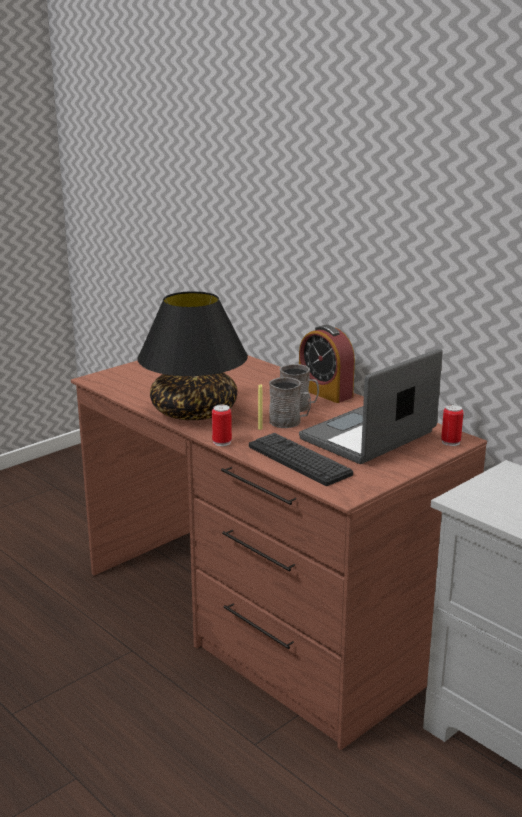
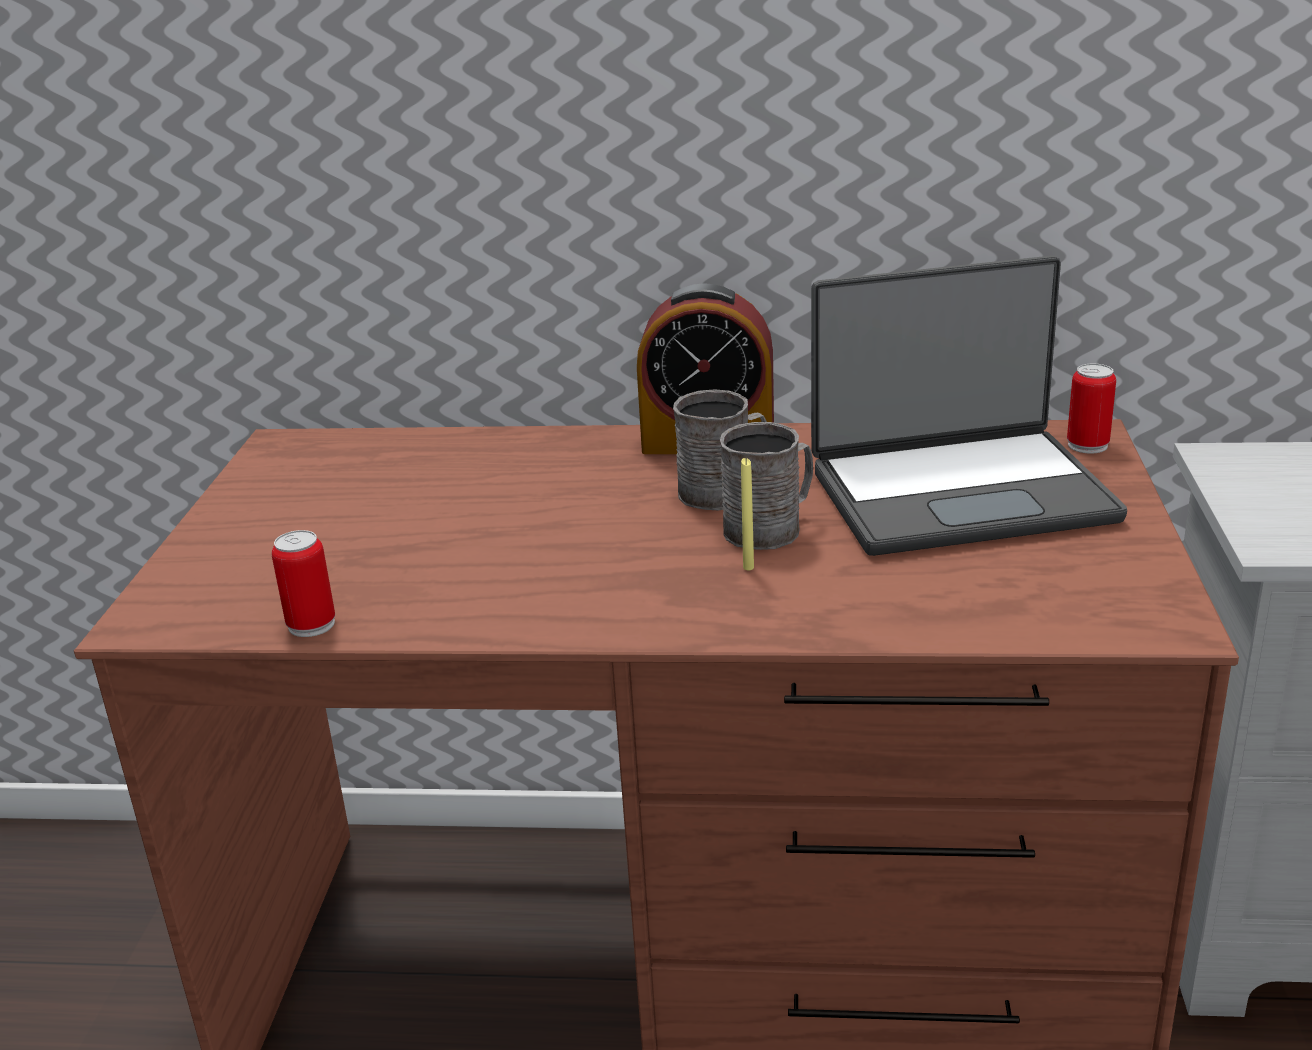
camera: 40 degrees left, 5 degrees up
(193, 412) = (543, 595): black table lamp -> none
(222, 442) = (738, 634): can -> can (311, 624)
(299, 460) = (953, 598): keyboard -> none
(369, 437) = (959, 493): laptop -> laptop turned 105 degrees counterclockwise

